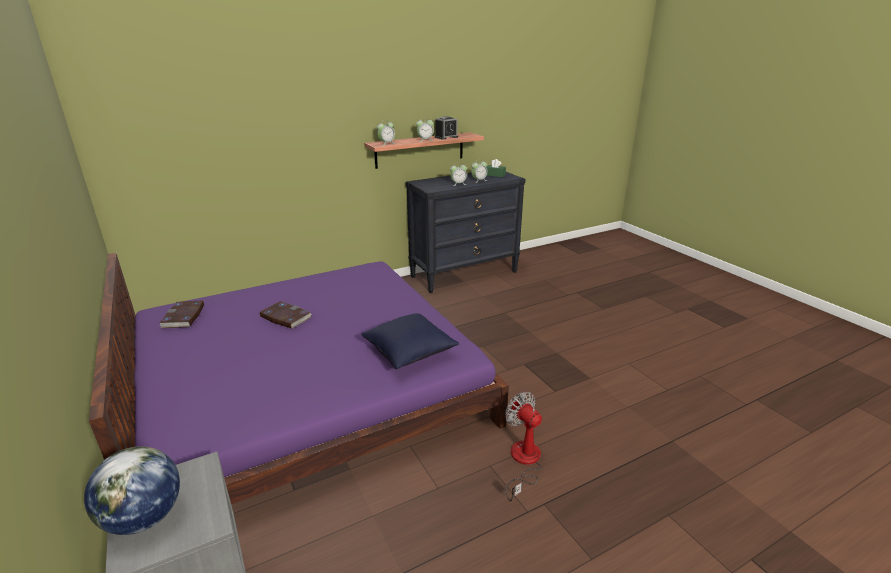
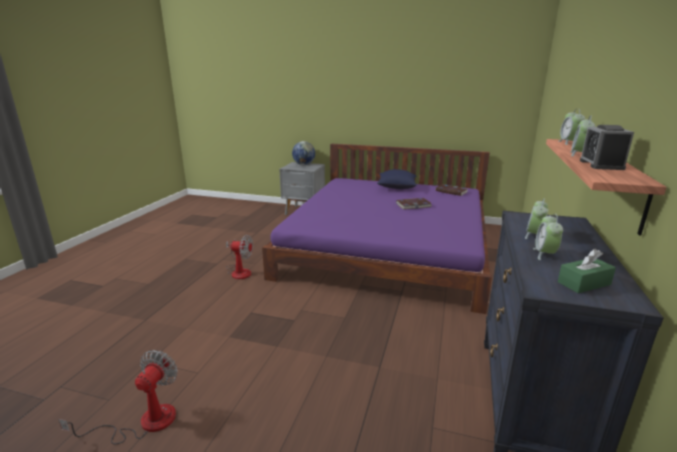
camera: 135 degrees right, 5 degrees down
(410, 352) = (320, 216): blue pillow -> blue pillow (396, 187)
(671, 351) = (144, 422): none -> fan

